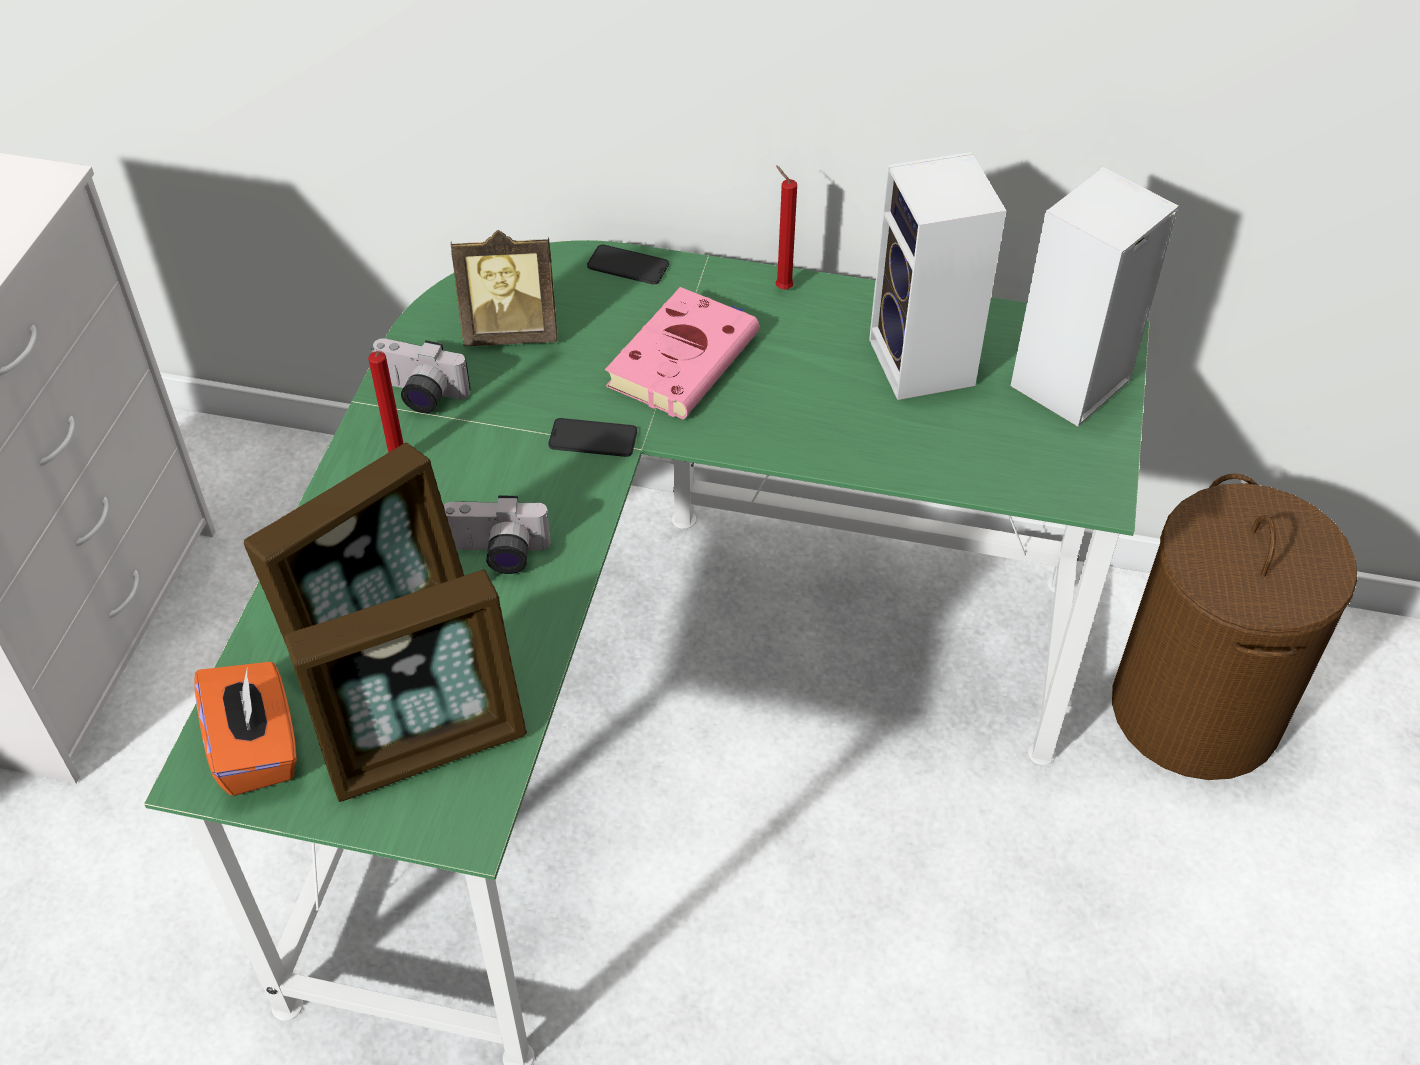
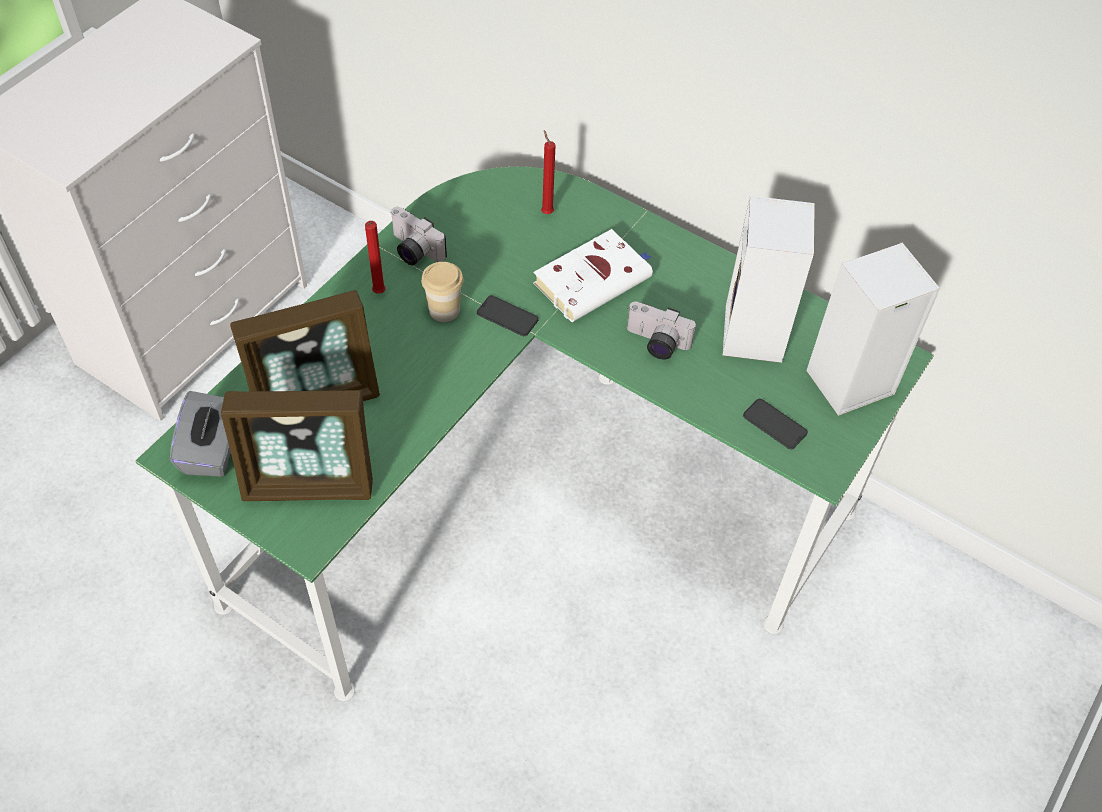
camera: 20 degrees right, 5 degrees up
(257, 748) = (212, 449): orange tissue box -> grey tissue box
(497, 554) = (410, 375): camera -> camera (655, 344)
(502, 457) = (444, 310): none -> cup
(511, 333) = (491, 225): picture frame -> none
(628, 265) = (589, 201): phone -> phone (774, 424)
(684, 358) = (594, 279): pink book -> white book
(781, 288) = (685, 249): red candle -> red candle (546, 212)
(1194, 709) = (898, 633): brown laundry basket -> none

